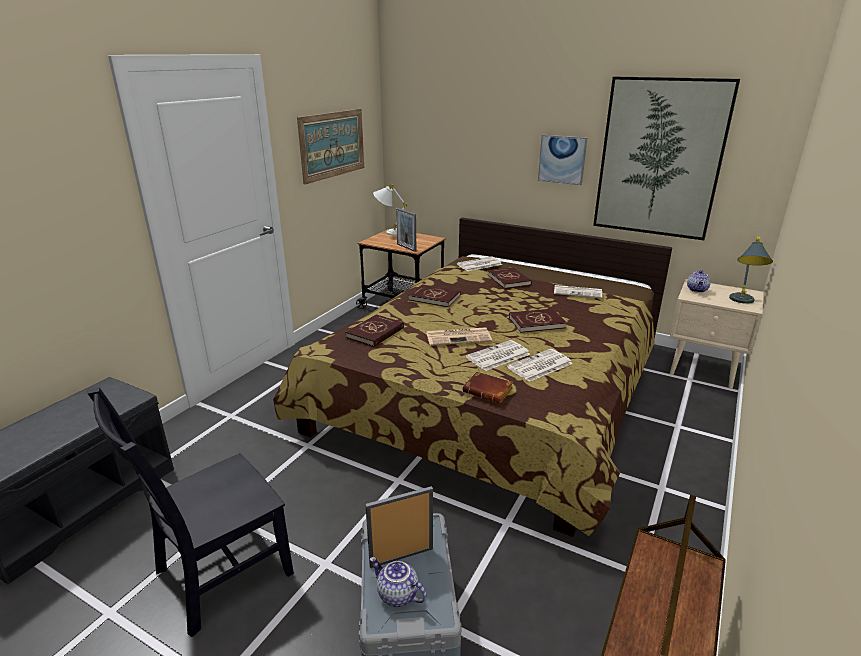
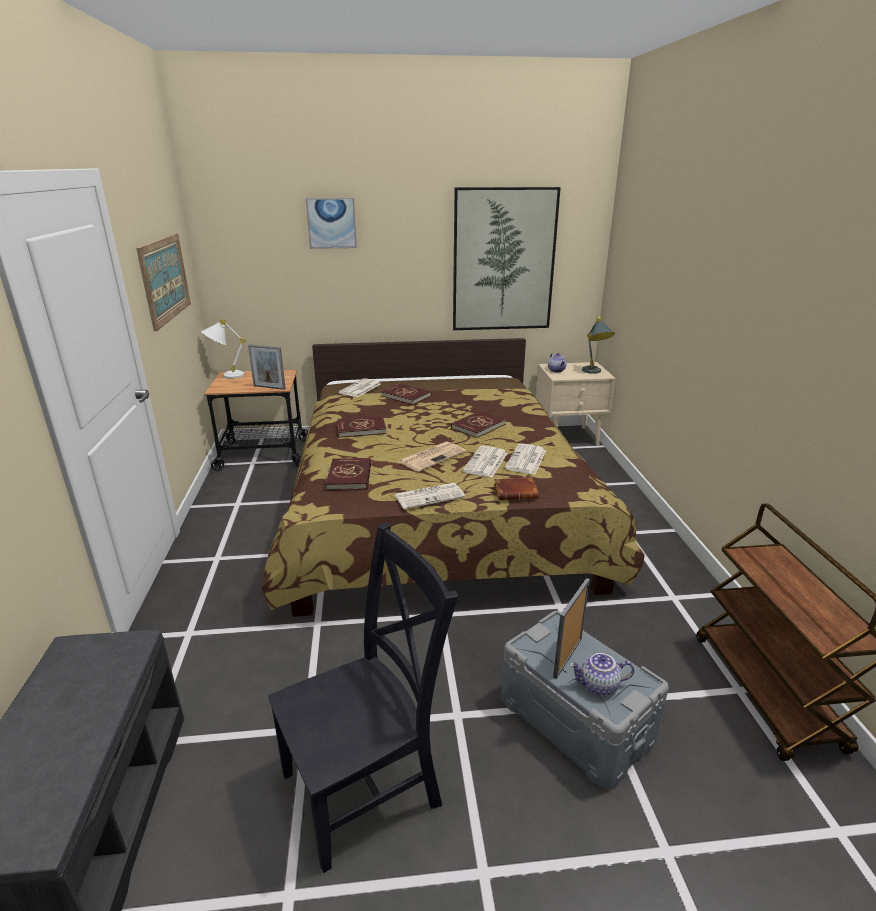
camera: 35 degrees left, 0 degrees up
(218, 575) = (367, 785): black chair -> black chair turned 135 degrees counterclockwise
(562, 159) = (414, 270): picture -> picture (331, 223)
(578, 292) = (476, 393): newspaper -> newspaper (430, 496)

